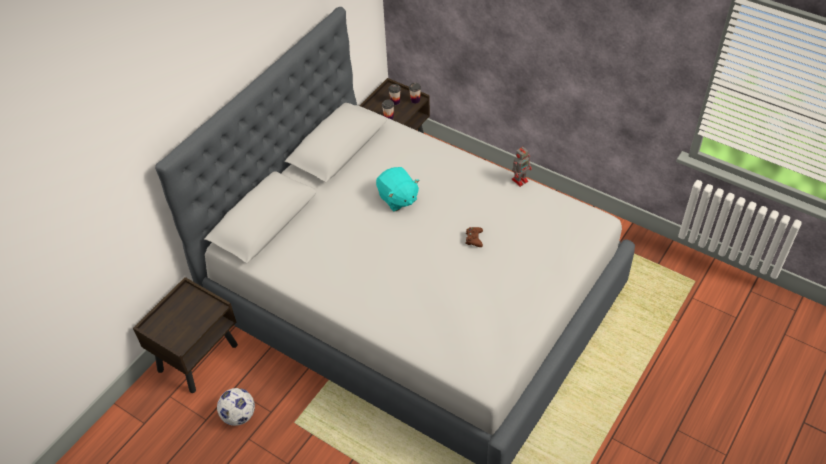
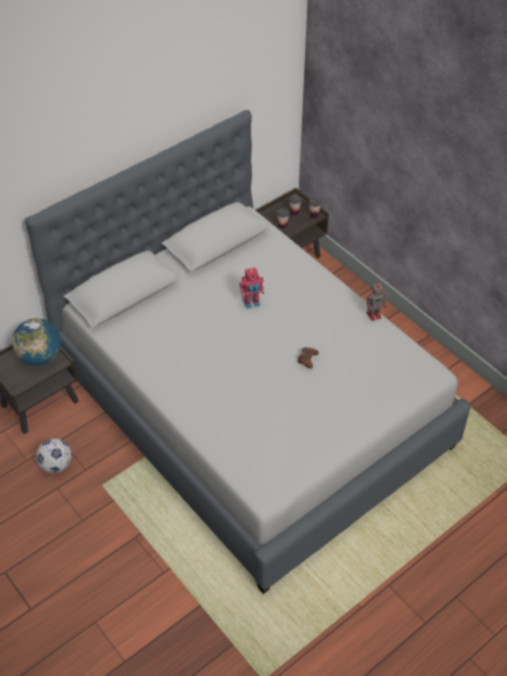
camera: 15 degrees right, 0 degrees up
(193, 308) = (40, 356): none -> globe
(397, 198) = (252, 303): turquoise plush toy -> toy robot

